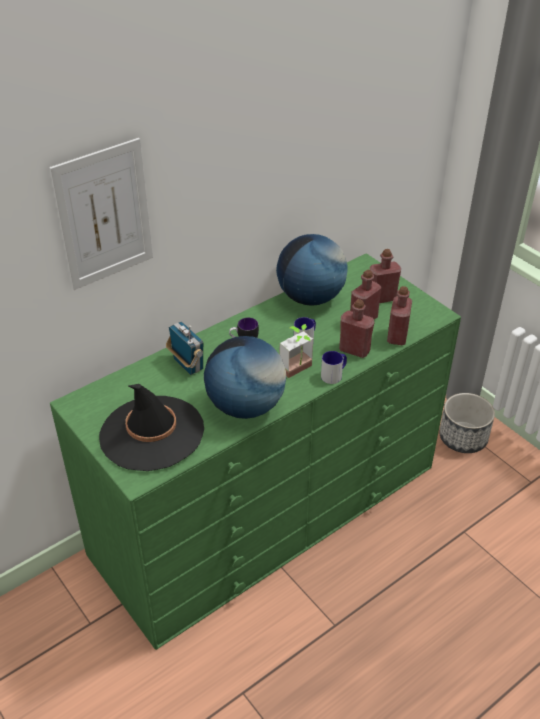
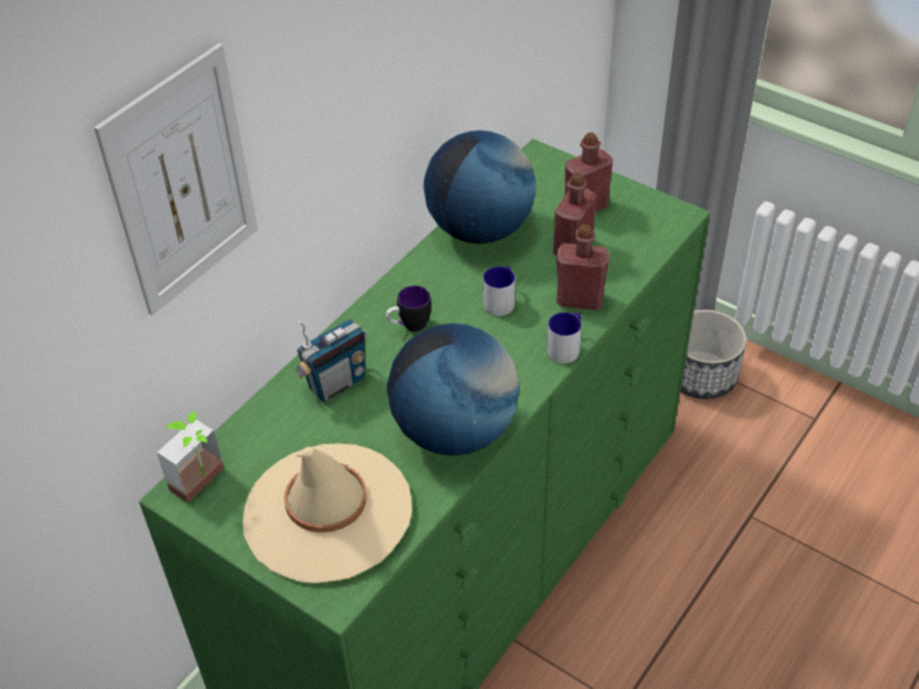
camera: 15 degrees left, 5 degrees up
(151, 433) = (327, 512): black hat -> beige hat
(187, 365) = (336, 383): radio -> radio turned 105 degrees clockwise
(299, 371) = (512, 353): potted plant -> potted plant (204, 484)
(397, 337) = (633, 264): red bottle -> none

